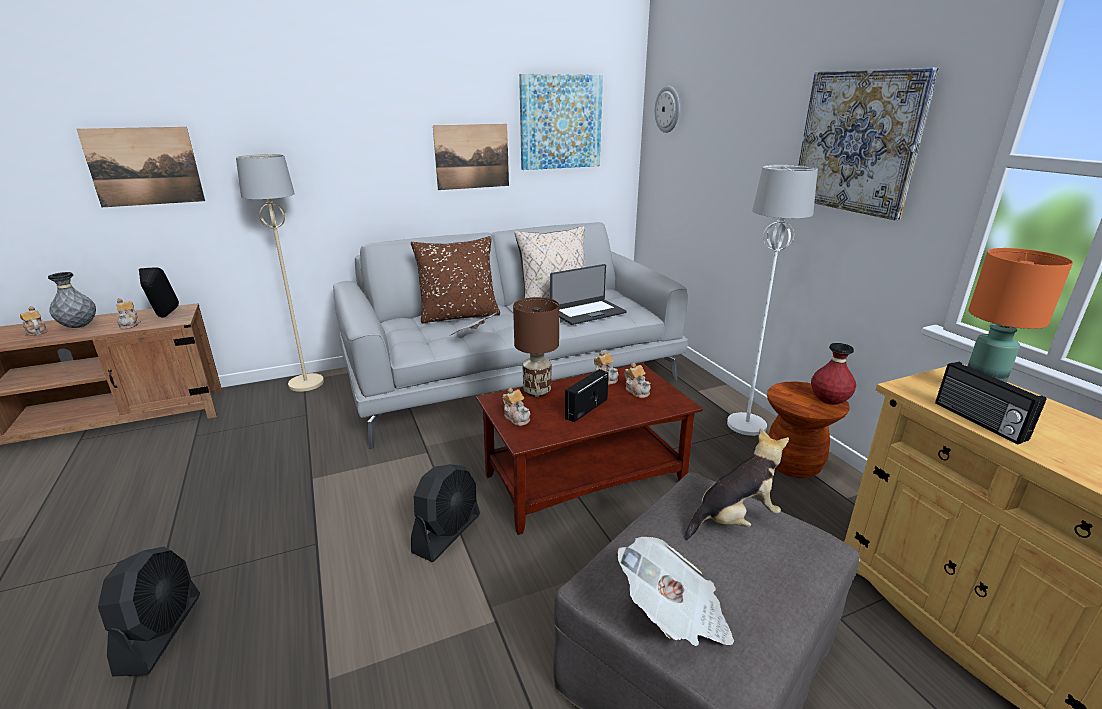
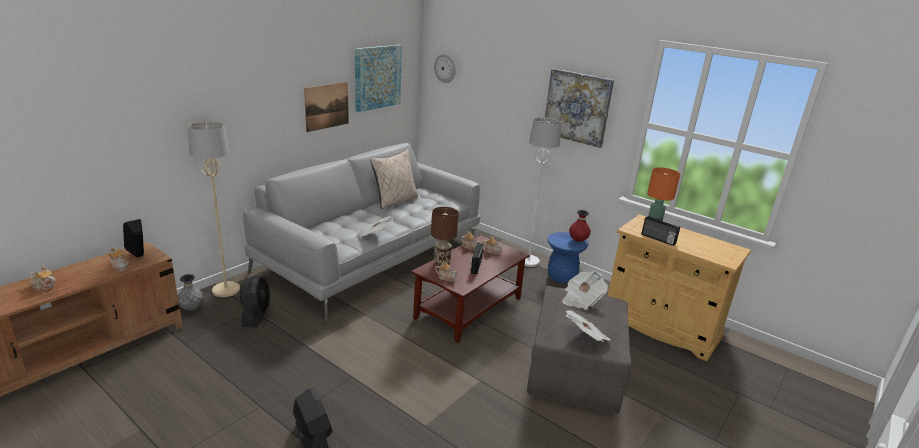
camera: 30 degrees left, 0 degrees up
(79, 327) = (76, 276): grey vase -> grey vase (192, 309)
(144, 166) = (113, 140): picture -> none
(447, 533) = (420, 352): black fan -> black fan (256, 315)
(459, 316) = (345, 221): brown pillow -> none
(587, 312) = (424, 207): laptop -> none
(734, 519) = (581, 300): plush toy -> newspaper
(793, 464) = (561, 277): brown stool -> blue stool

